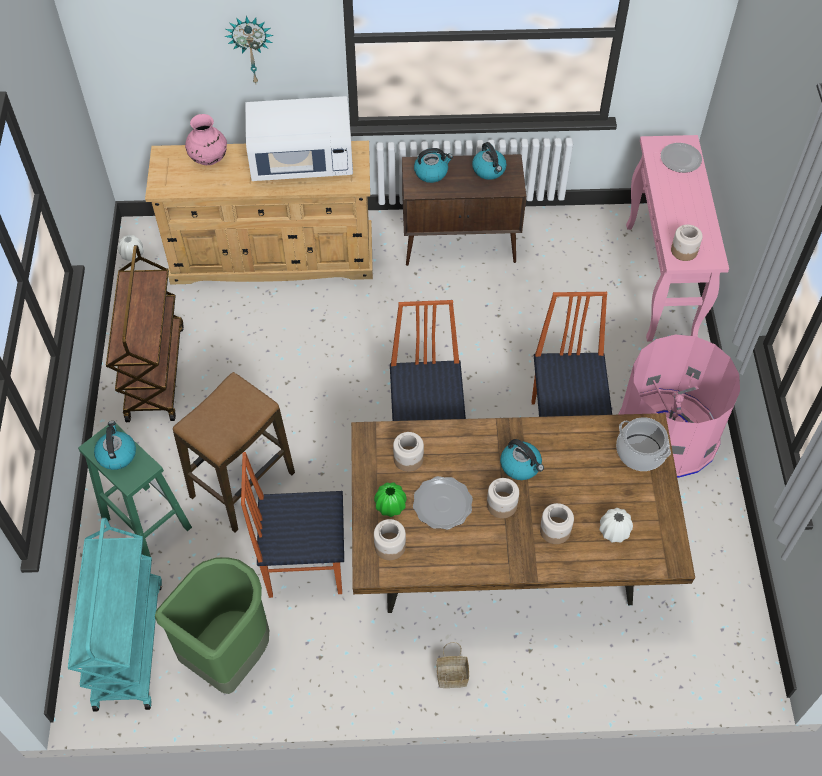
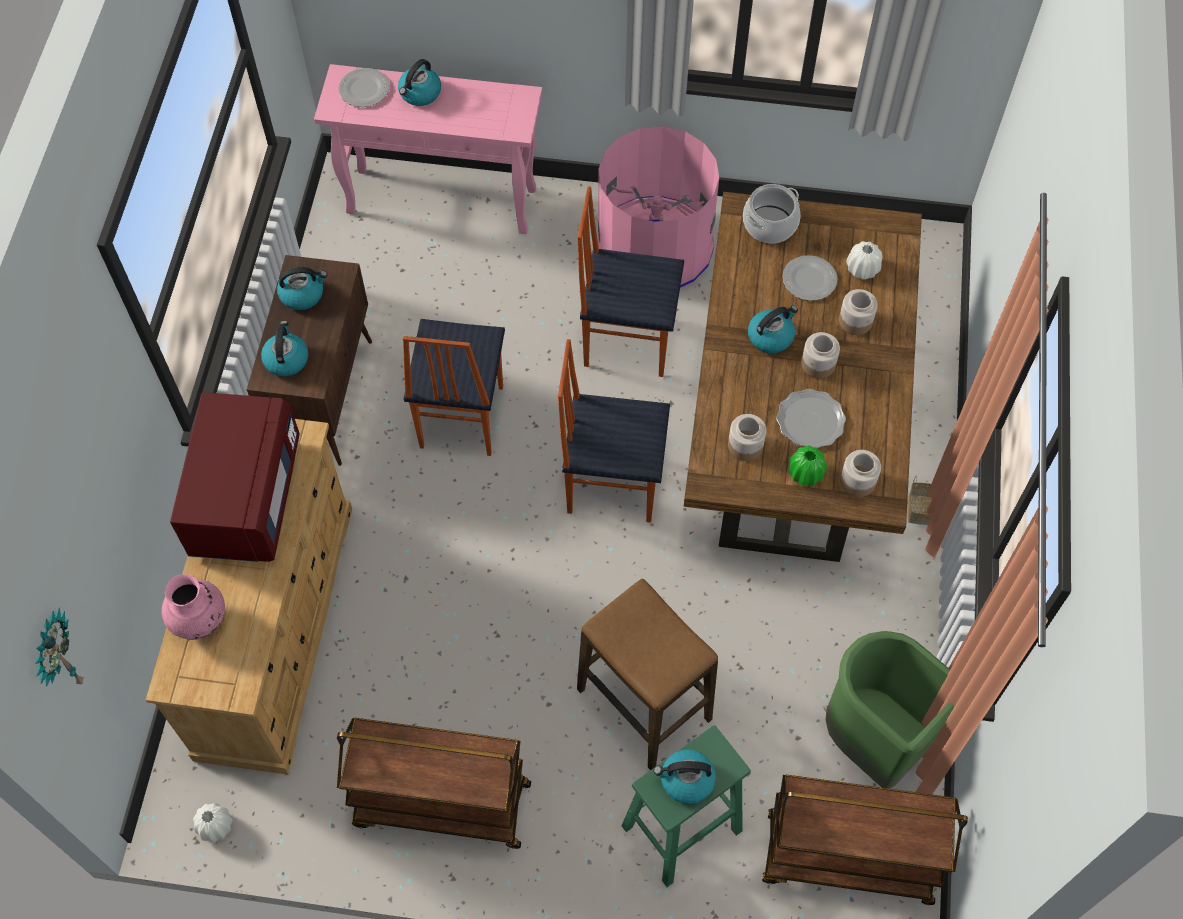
camera: 80 degrees left, 5 degrees up
(128, 643) = (847, 860): turquoise cart -> brown cart
(251, 48) = (113, 475): wall clock -> wall clock (56, 657)
(302, 162) = (245, 498): white microwave -> red microwave
(304, 565) = (766, 644): chair -> chair (460, 417)
(590, 489) = (809, 279): none -> plate
(684, 251) = (506, 120): jar -> none
(690, 193) = (420, 93): none -> kettle

